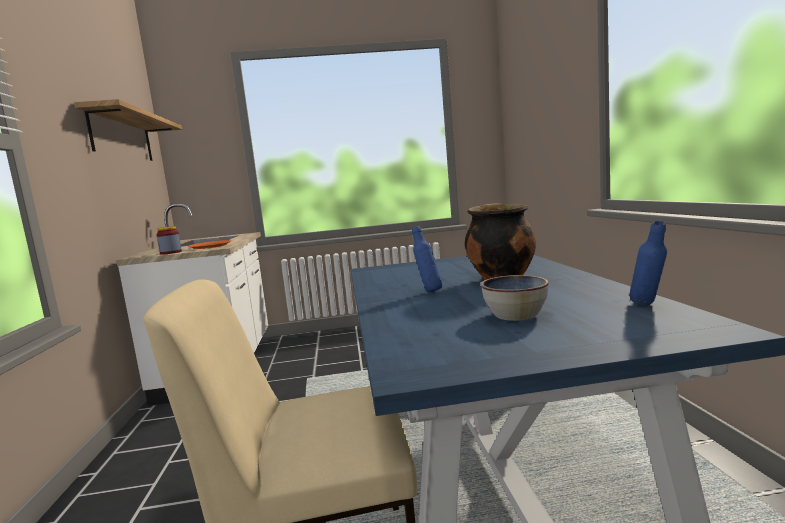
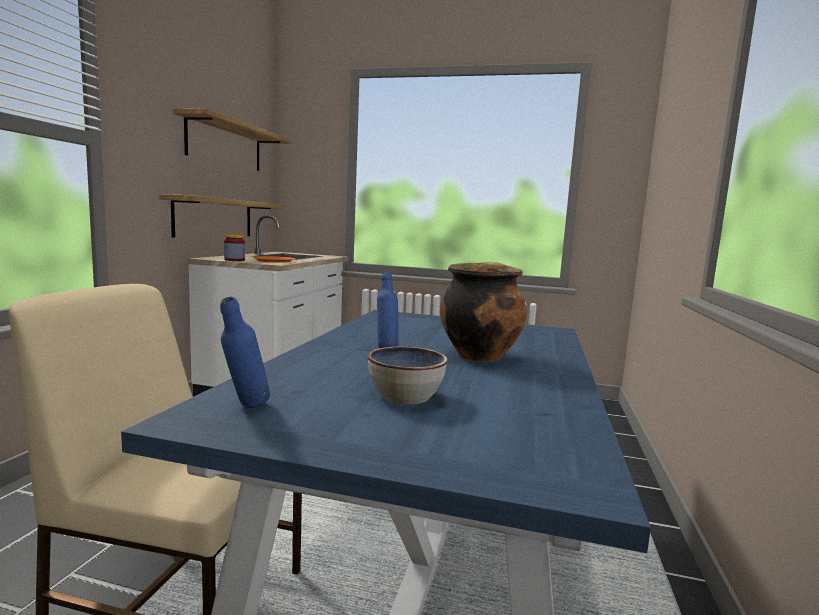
camera: 20 degrees right, 0 degrees up
(127, 214) = (214, 218): none -> shelf
(648, 306) = (565, 431): blue bottle -> blue bottle (245, 409)

